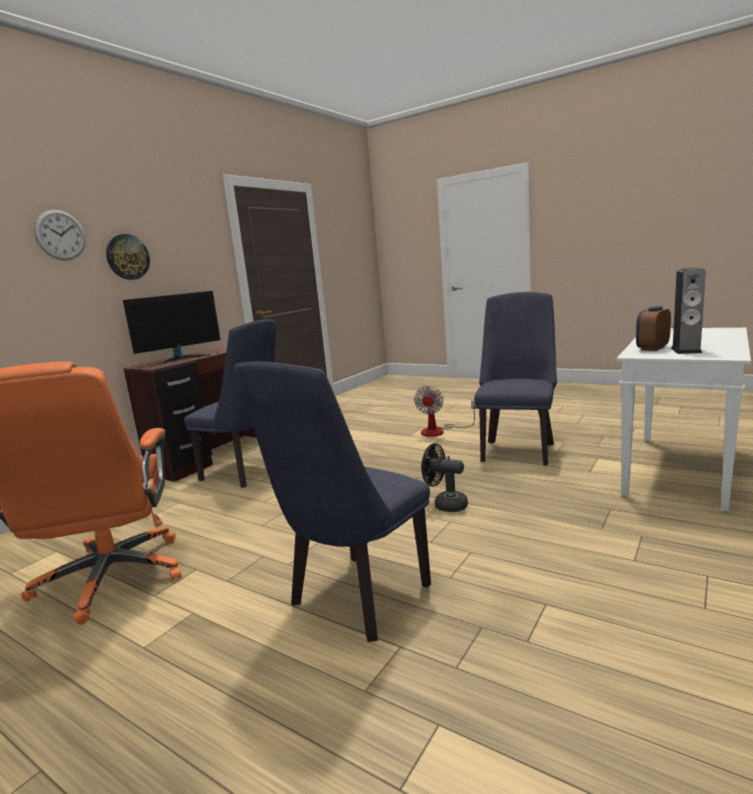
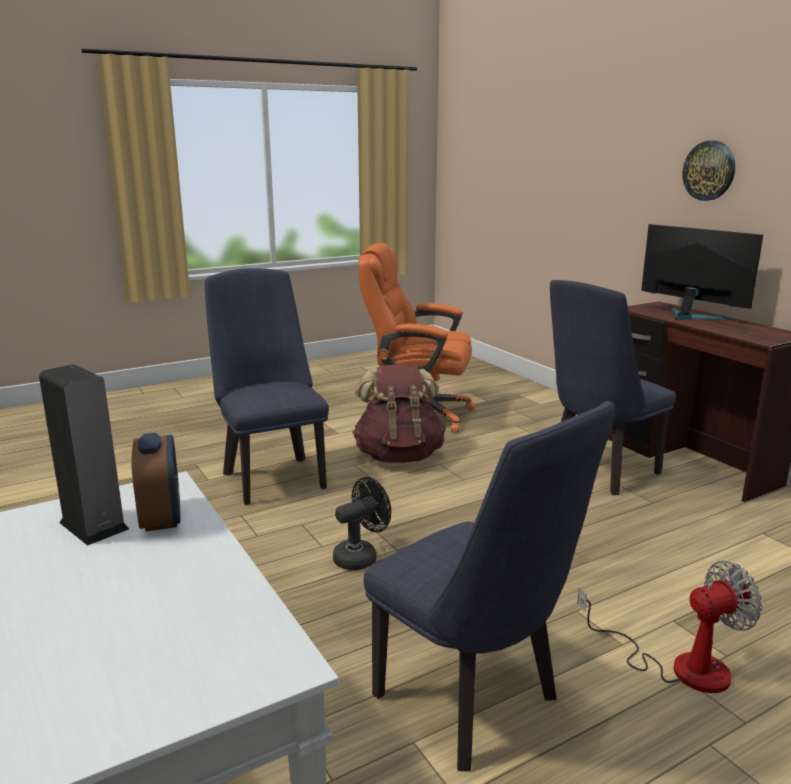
camera: 115 degrees right, 5 degrees up
(60, 235) = (650, 141): wall clock -> none
(180, 358) = (689, 315): monitor -> monitor turned 150 degrees clockwise
(253, 548) = (399, 456): none -> brown backpack
(440, 431) = (679, 666): fan -> fan turned 120 degrees clockwise

